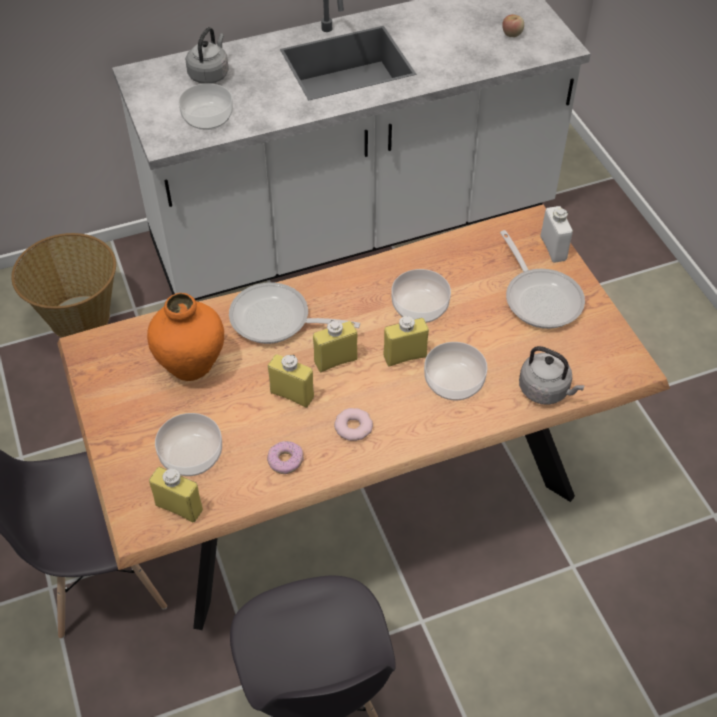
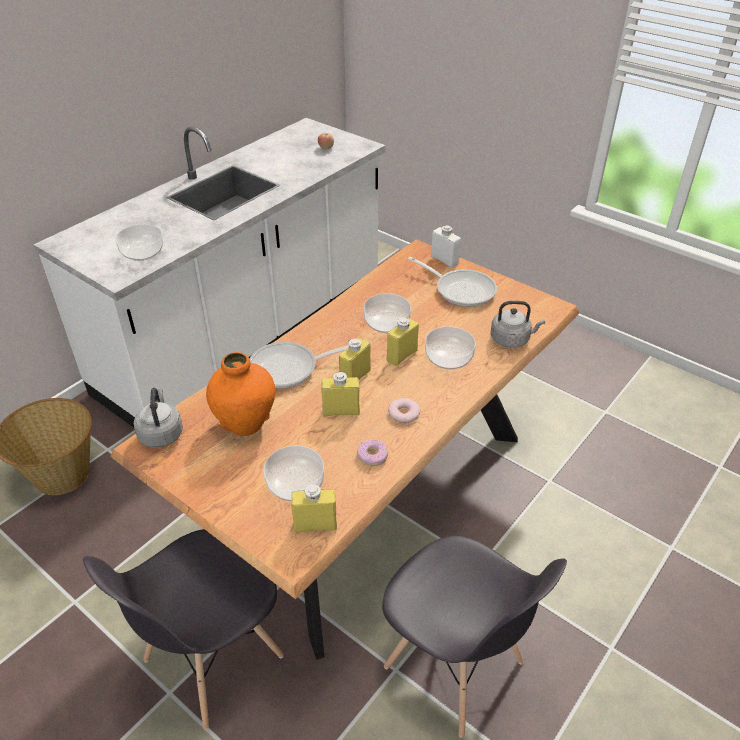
camera: 30 degrees left, 10 degrees down
(210, 74) = (122, 226): grey kettle -> grey kettle (161, 433)

